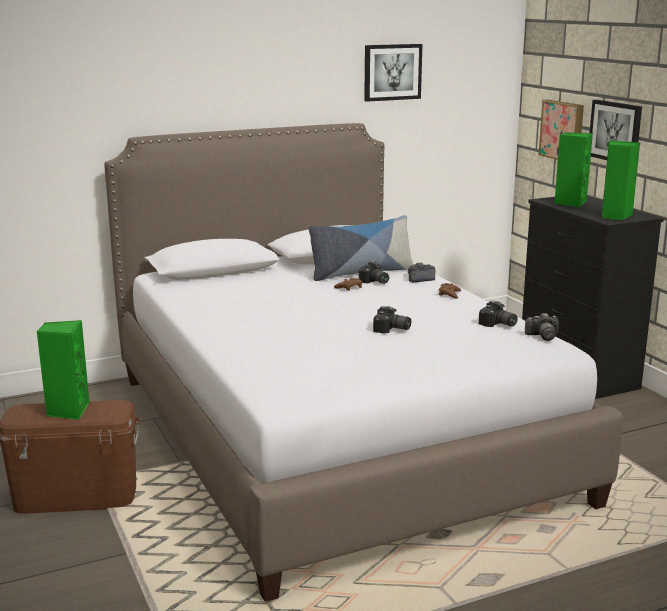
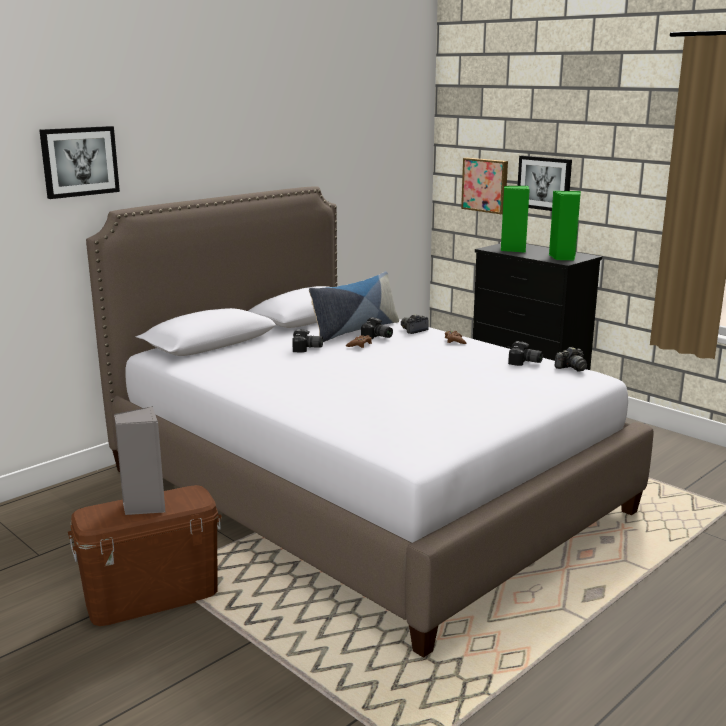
camera: 20 degrees left, 0 degrees up
(67, 411) = (144, 505): green speaker -> grey speaker
(391, 330) = (441, 378): camera -> camera (307, 349)
(392, 72) = (335, 136): picture -> picture (79, 161)

